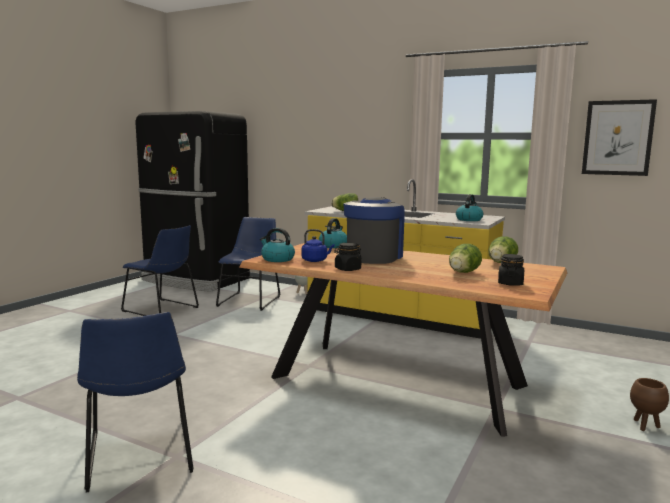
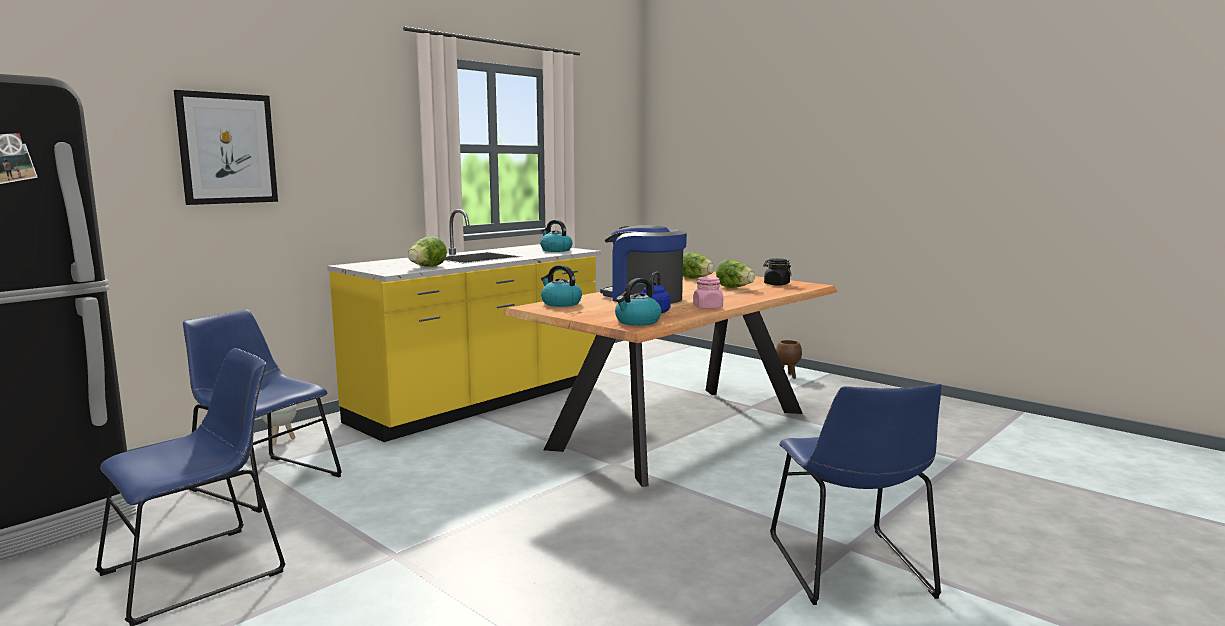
camera: 75 degrees left, 0 degrees up
(140, 456) = (851, 569): blue chair -> blue chair turned 90 degrees clockwise
(347, 269) = (708, 307): black jar -> pink jar
(617, 138) = (594, 152): picture -> picture (227, 148)

